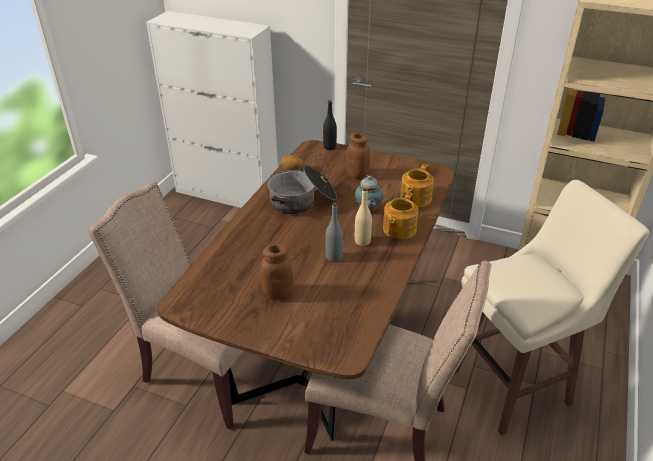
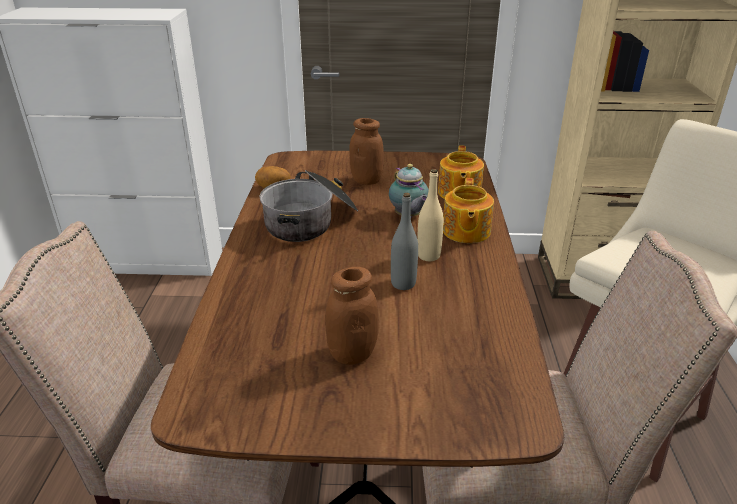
camera: 20 degrees left, 5 degrees down
(329, 147) = (308, 156): black bottle -> none

